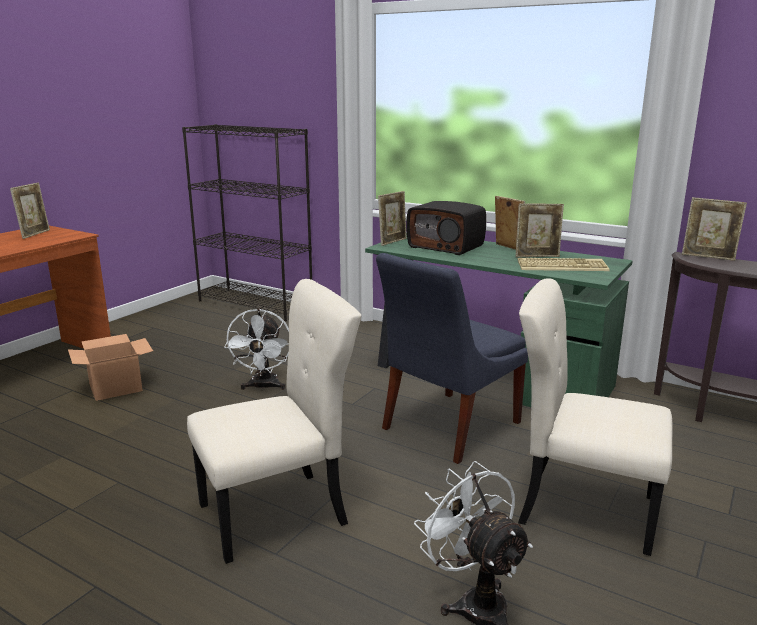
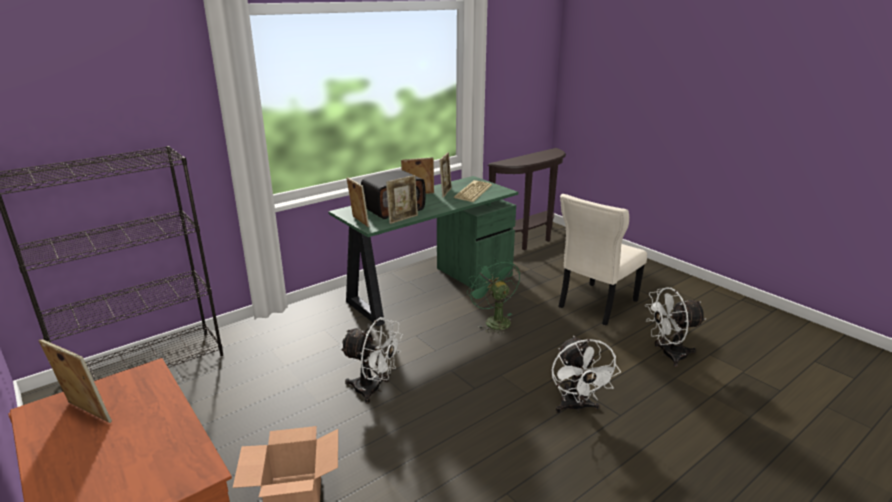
camera: 70 degrees left, 5 degrees up
(279, 513) = (576, 407): beige chair -> white fan
(447, 427) = (493, 321): blue chair -> green fan
(708, 257) = (506, 160): picture frame -> picture frame (403, 219)

